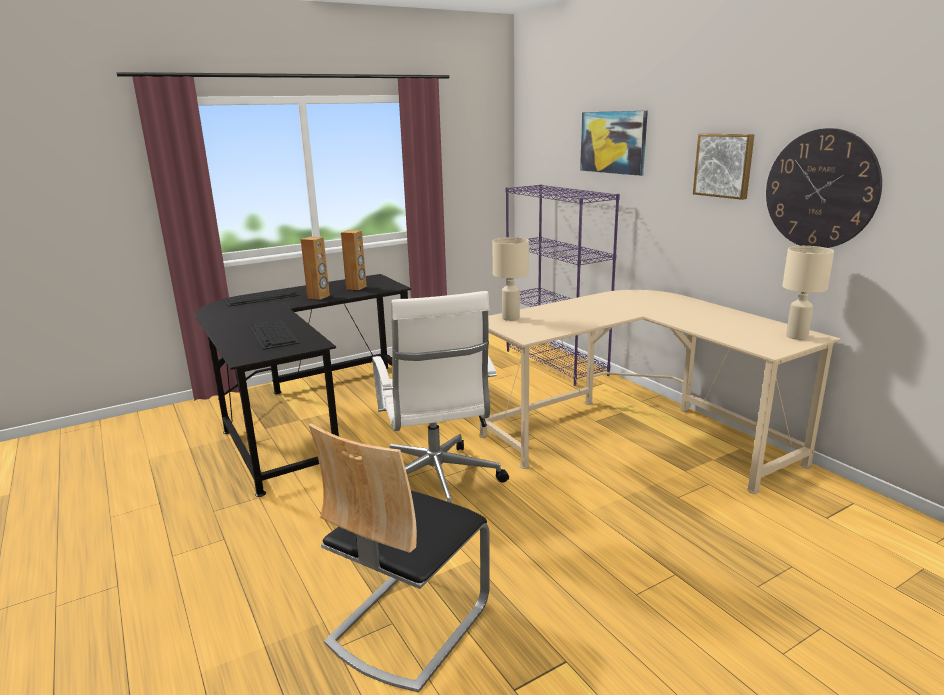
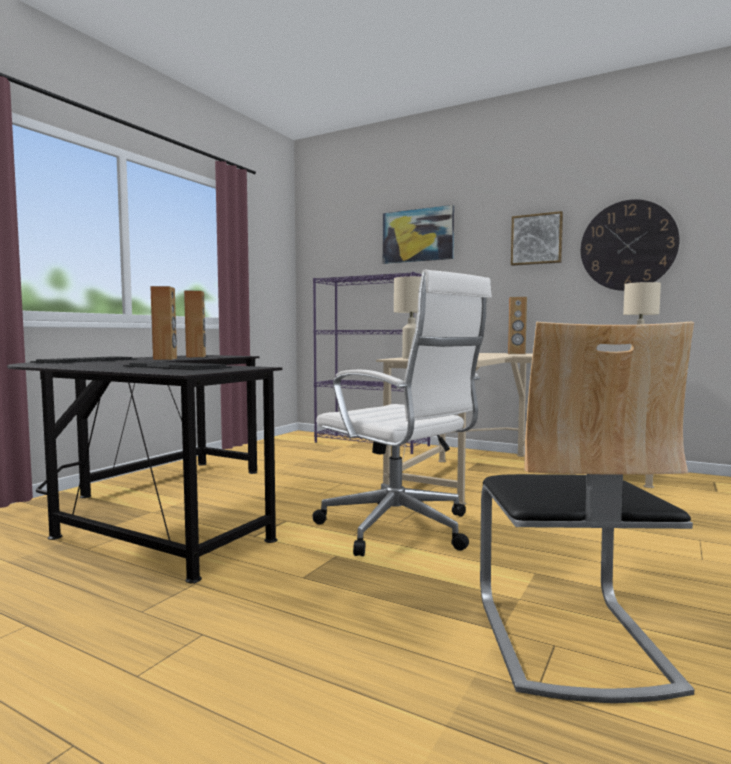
camera: 30 degrees left, 15 degrees down
(677, 304) = (516, 353): none -> brown speaker

